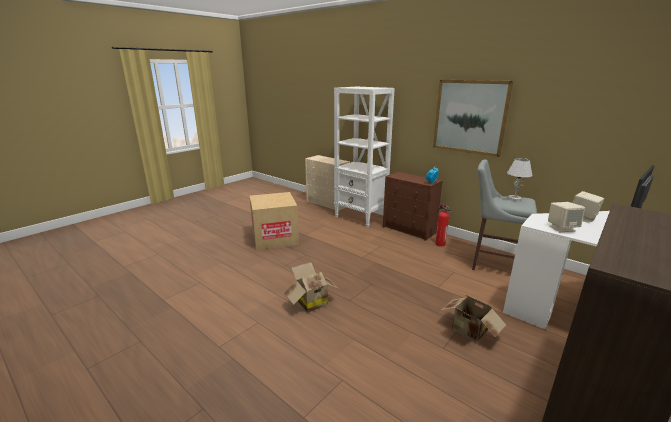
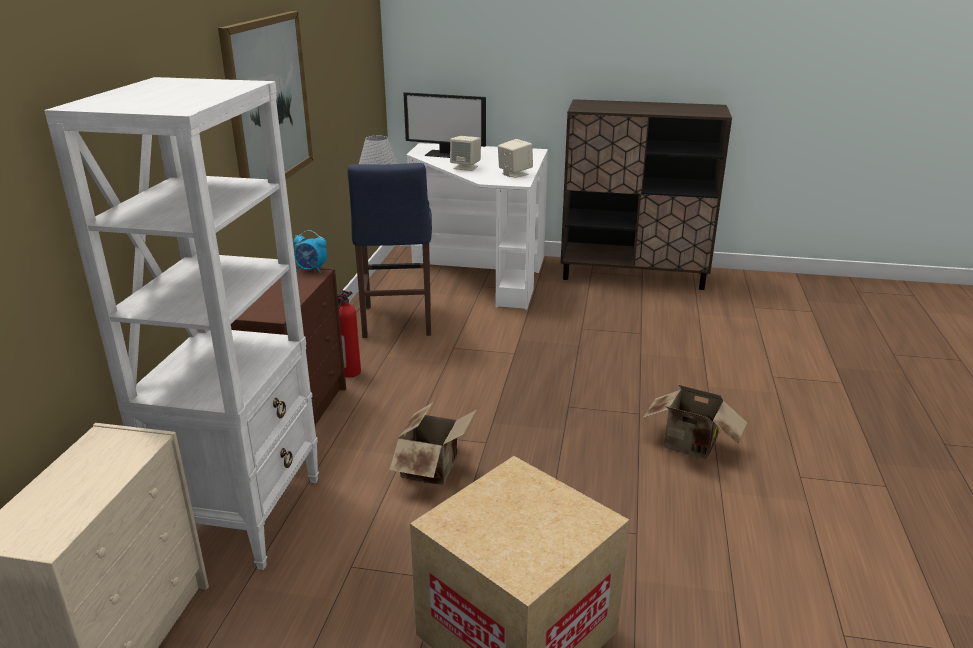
camera: 120 degrees left, 5 degrees up
(469, 333) = (594, 323): cardboard box -> cardboard box (435, 469)
(492, 264) = (397, 323): grey stool -> blue stool

